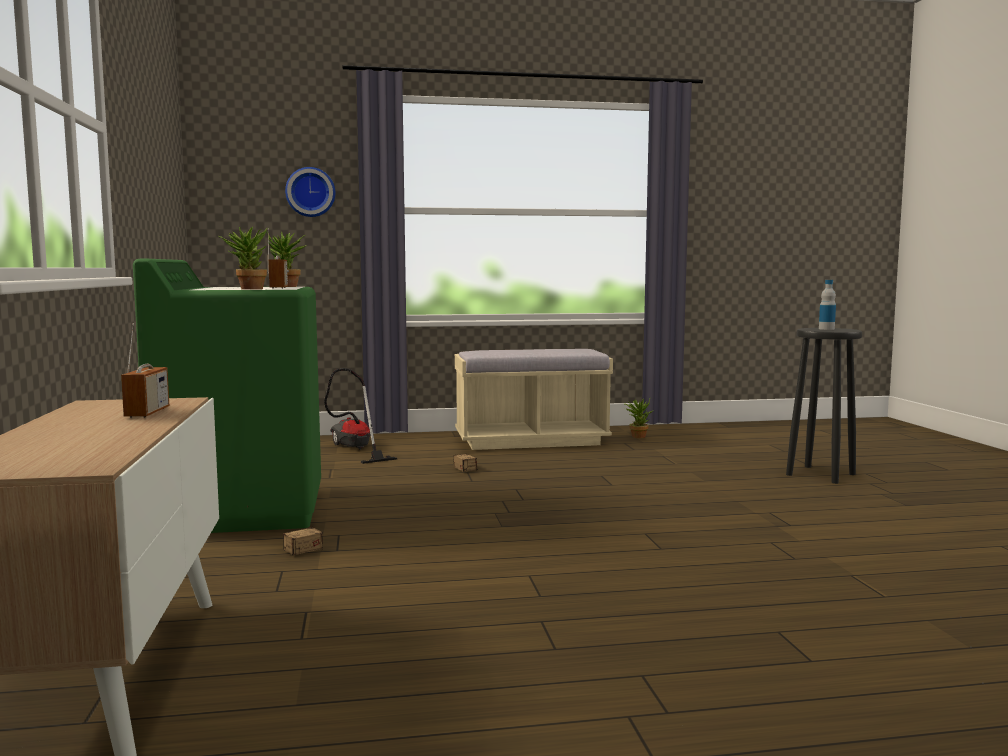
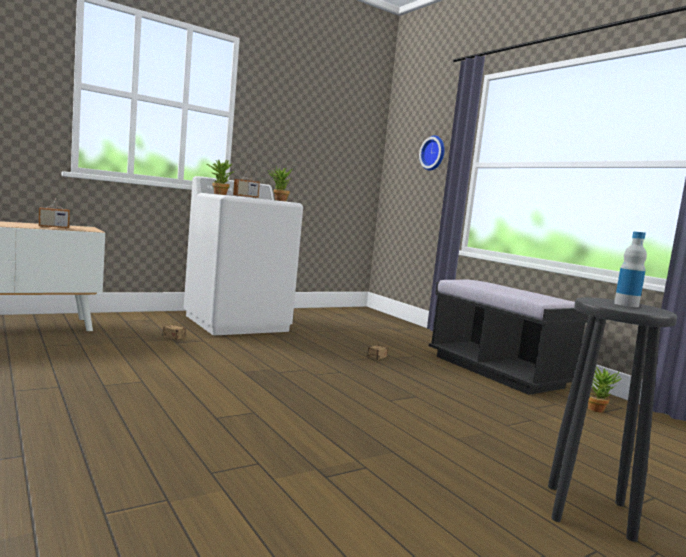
camera: 65 degrees right, 0 degrees up
(242, 509) = (237, 323): green washing machine -> white washing machine
(355, 449) = (389, 332): vacuum cleaner -> none
(531, 441) = (496, 371): beige bench -> black bench

